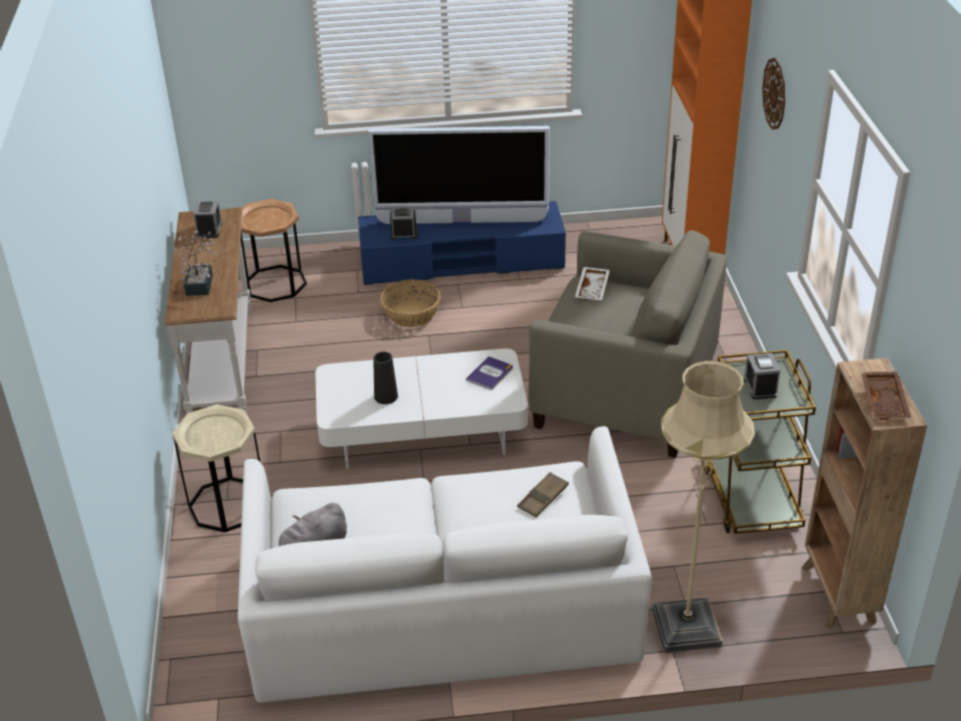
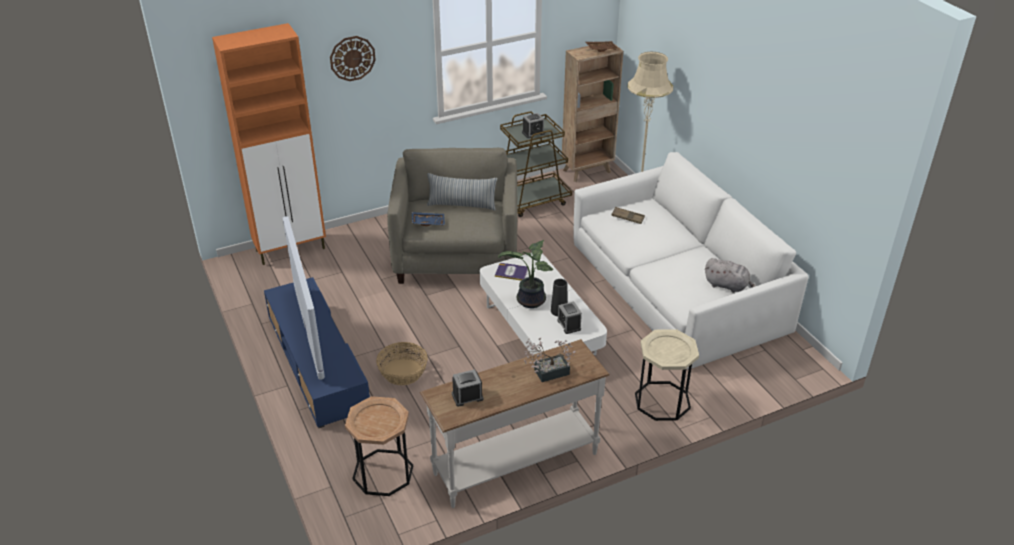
camera: 110 degrees left, 0 degrees up
(404, 233) = (336, 362): alarm clock -> alarm clock (569, 325)
(419, 376) = (530, 301): none -> potted plant
(593, 289) = (428, 222): white tray -> blue tray
(625, 324) = (462, 205): none -> pillow

